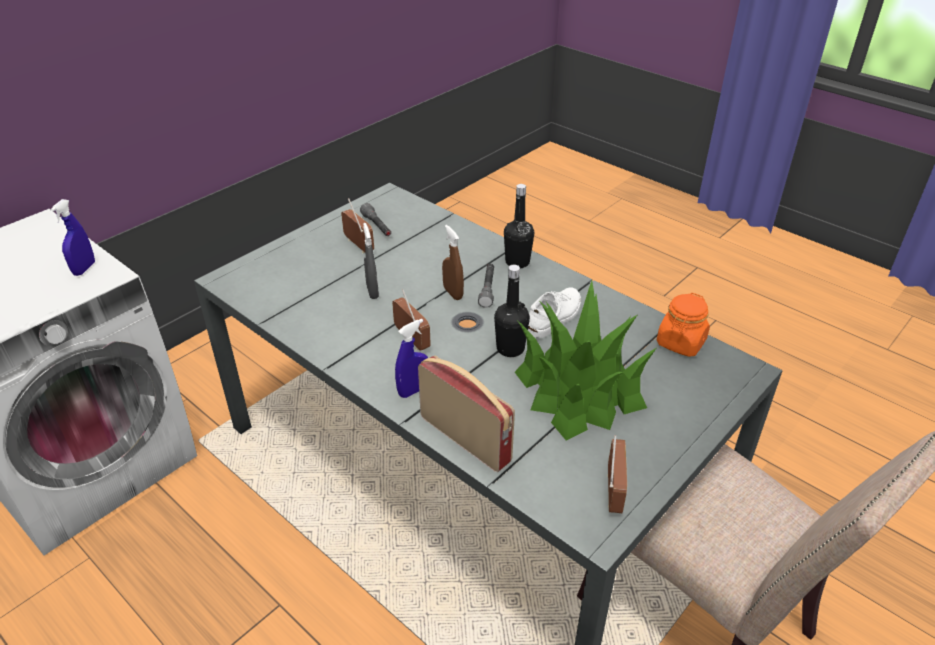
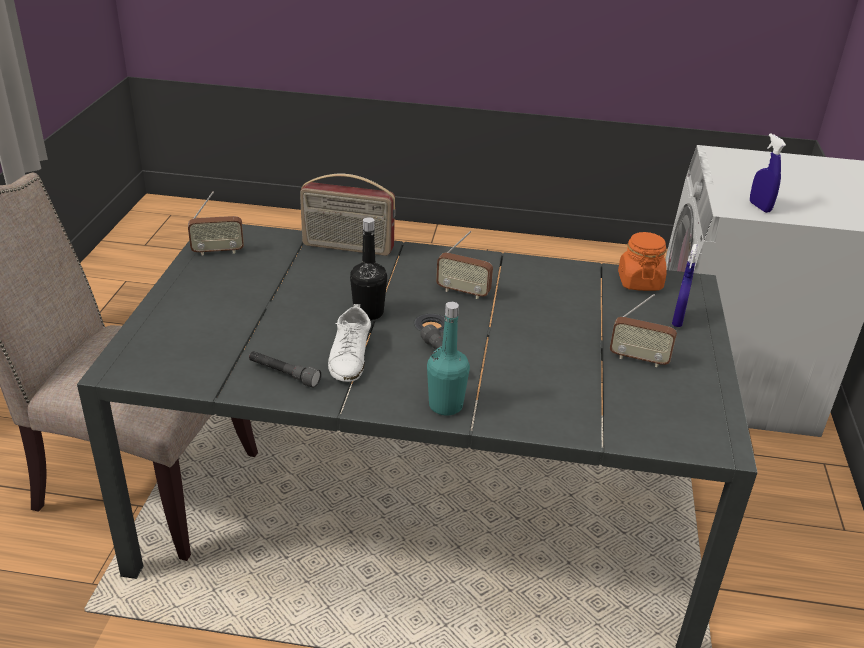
camera: 145 degrees right, 5 degrees down
(372, 291) = (552, 318): grey spray bottle -> none
(377, 226) = (658, 391): grey flashlight -> grey flashlight (284, 374)
(413, 390) = (417, 261): blue spray bottle -> blue spray bottle (678, 320)
(453, 293) = (476, 343): brown spray bottle -> none
(517, 262) = (445, 405): black bottle -> turquoise bottle
(578, 389) = (282, 301): potted plant -> none
(613, 491) = (218, 251): radio -> radio turned 75 degrees counterclockwise
(680, 343) = (198, 374): orange jar -> orange jar (639, 282)

